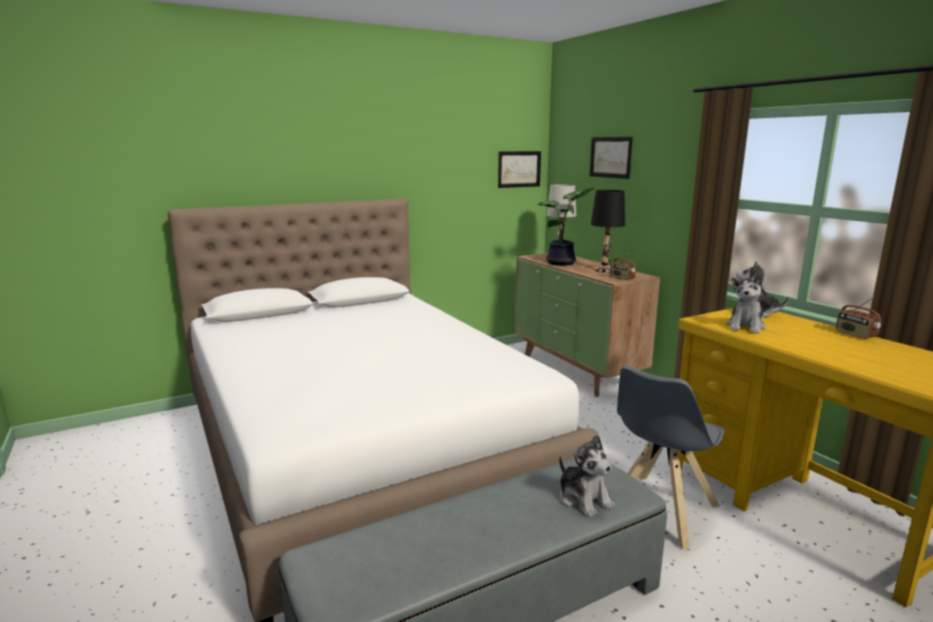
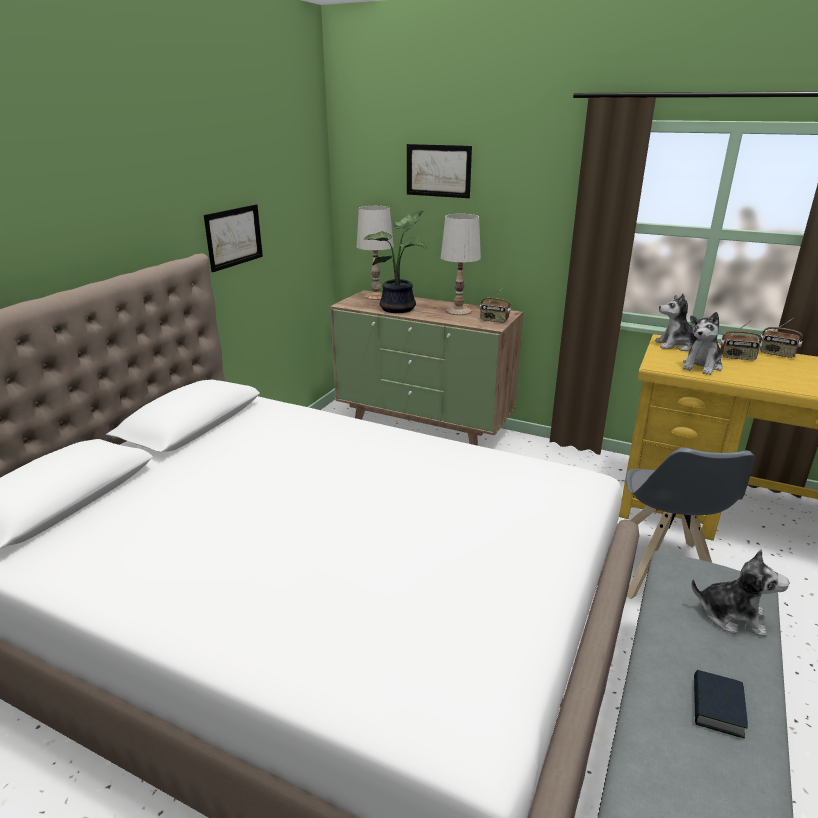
camera: 35 degrees left, 10 degrees up
(485, 528) = (717, 708): none -> book
(519, 169) = (306, 188): picture -> picture (234, 237)
(604, 270) = (458, 311): black table lamp -> white table lamp
(745, 327) = (702, 366): plush toy -> plush toy turned 45 degrees clockwise
(800, 329) = (737, 357): none -> radio

